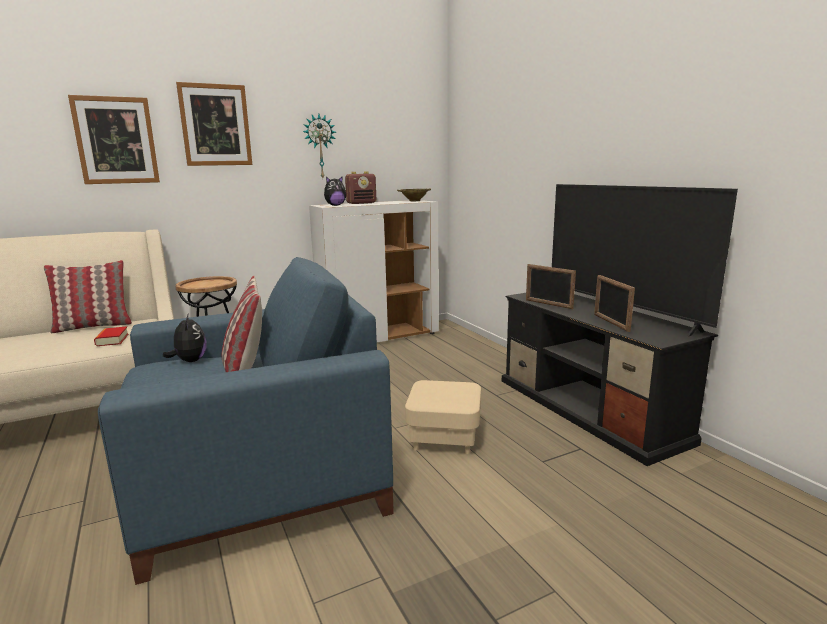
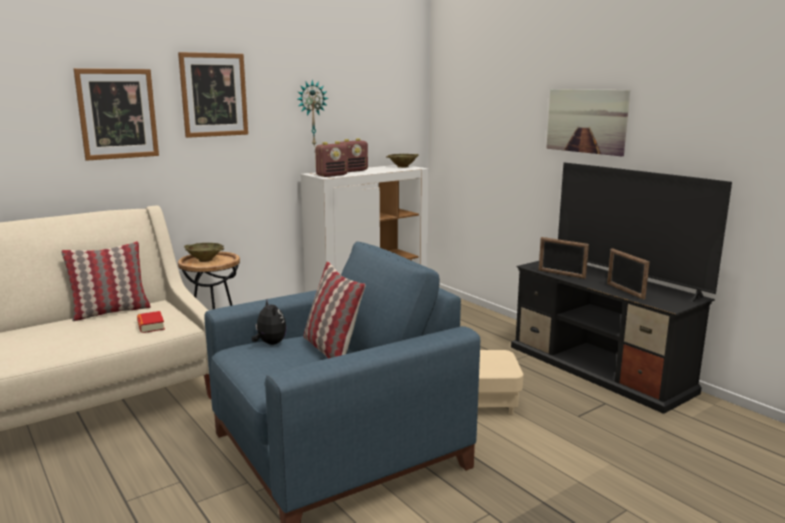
camera: 10 degrees left, 0 degrees up
(204, 283) = (205, 260): none -> beige bowl
(335, 205) = (332, 175): plush toy -> radio
(583, 138) = (586, 121): none -> picture

